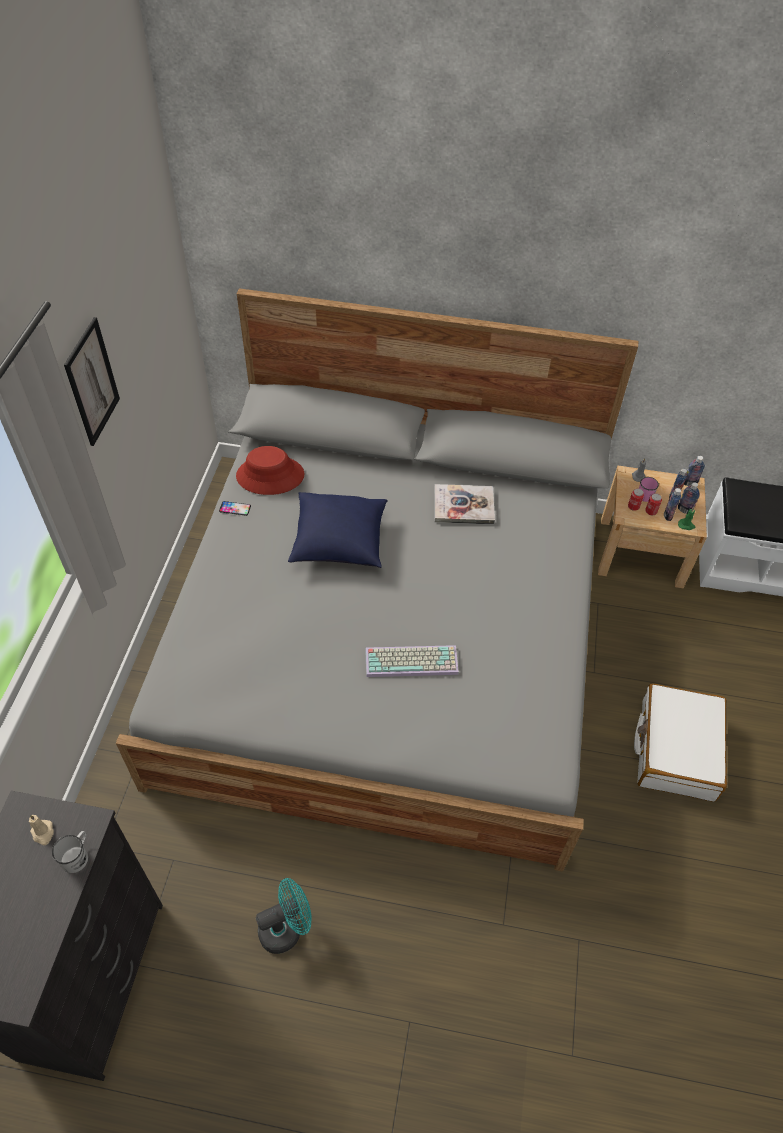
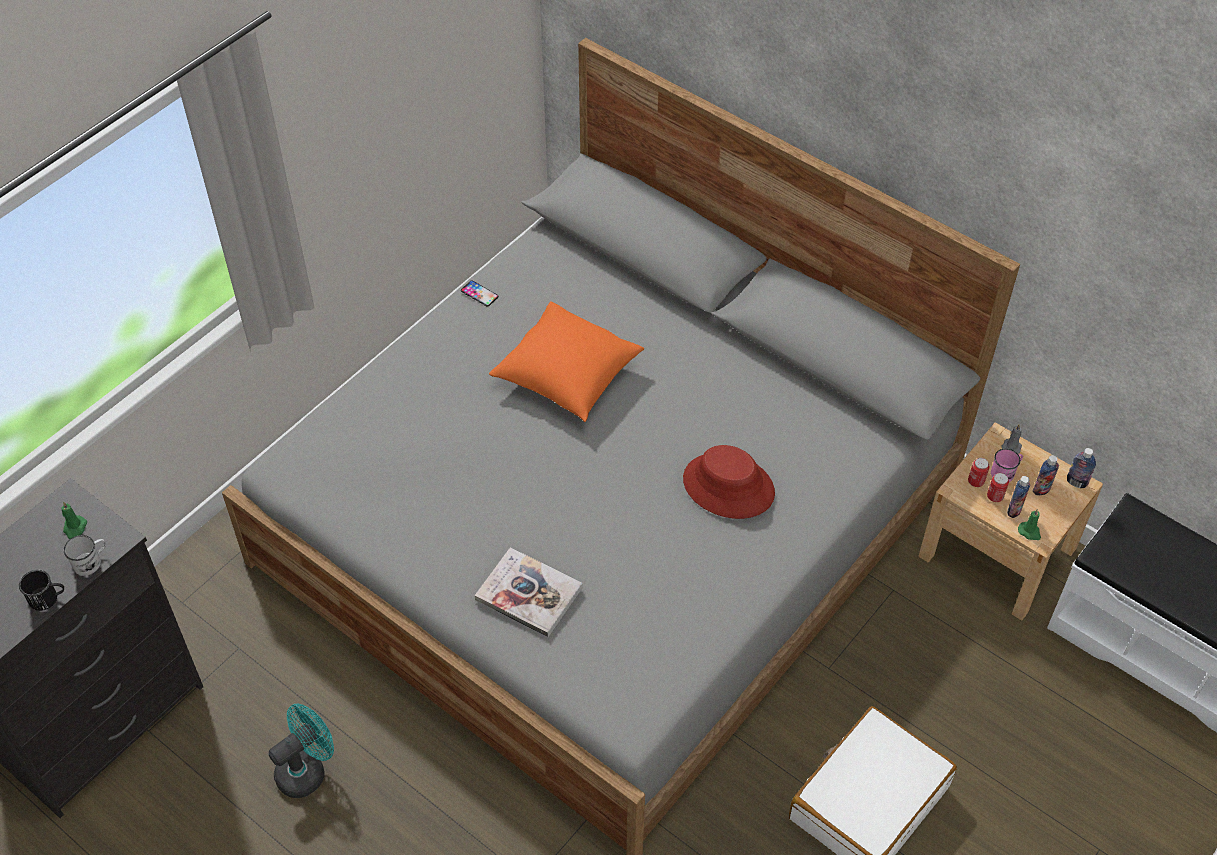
camera: 30 degrees right, 0 degrees up
(43, 833) = (75, 528): beige candle -> green candle
(56, 909) = (48, 598): none -> black mug
(92, 382) = (333, 100): picture -> none
(270, 476) = (541, 271): red hat -> red hat (728, 487)
(286, 928) = (307, 770): turquoise fan -> turquoise fan turned 45 degrees counterclockwise
(339, 542) = (567, 376): blue pillow -> orange pillow
(412, 660) = (560, 538): keyboard -> none
(463, 506) = (740, 392): book -> book (529, 594)
(684, 510) = (1042, 512): bottle -> none

